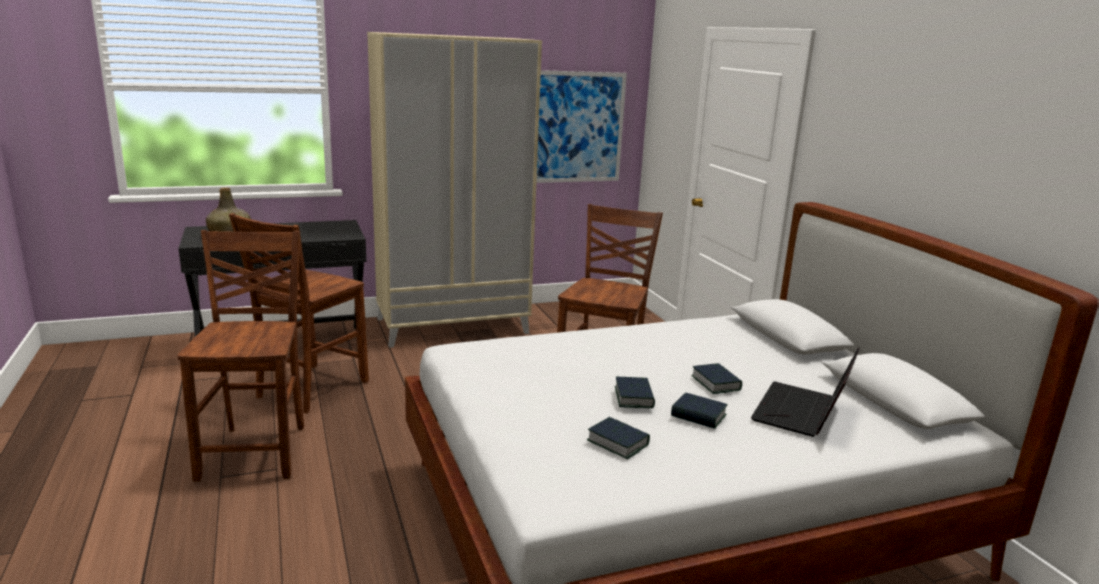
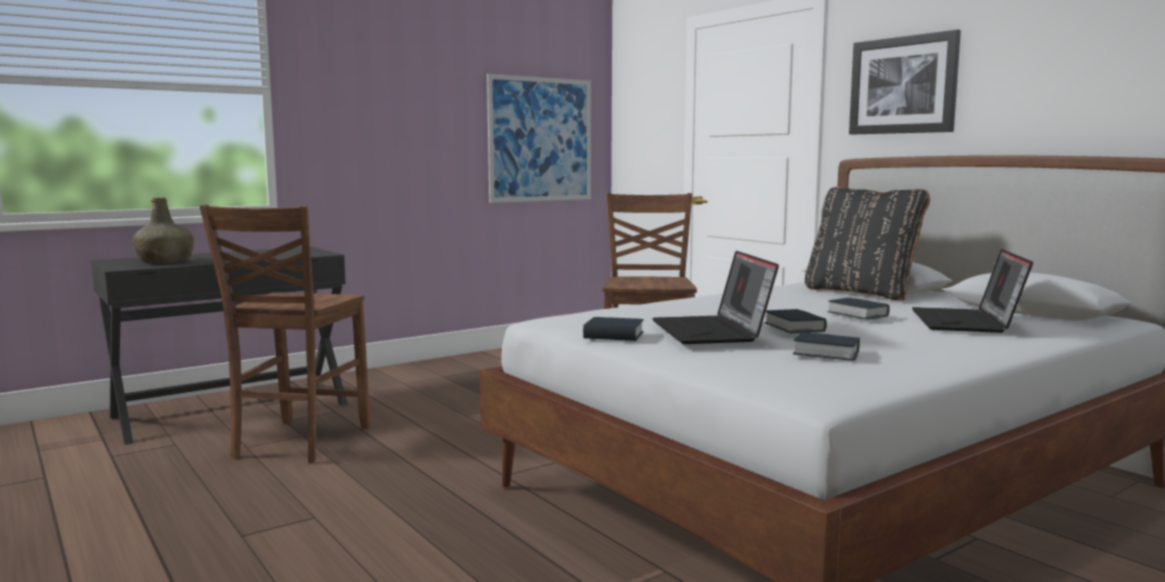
camera: 15 degrees left, 10 degrees down
(257, 451) = (274, 505): brown chair -> none
(453, 326) = (434, 372): beige wardrobe -> none
(555, 394) = (712, 332): none -> laptop
(698, 416) = (876, 332): book -> book (613, 336)
(765, 344) = (861, 293): none -> black pillow
(860, 140) = (903, 85): none -> picture

